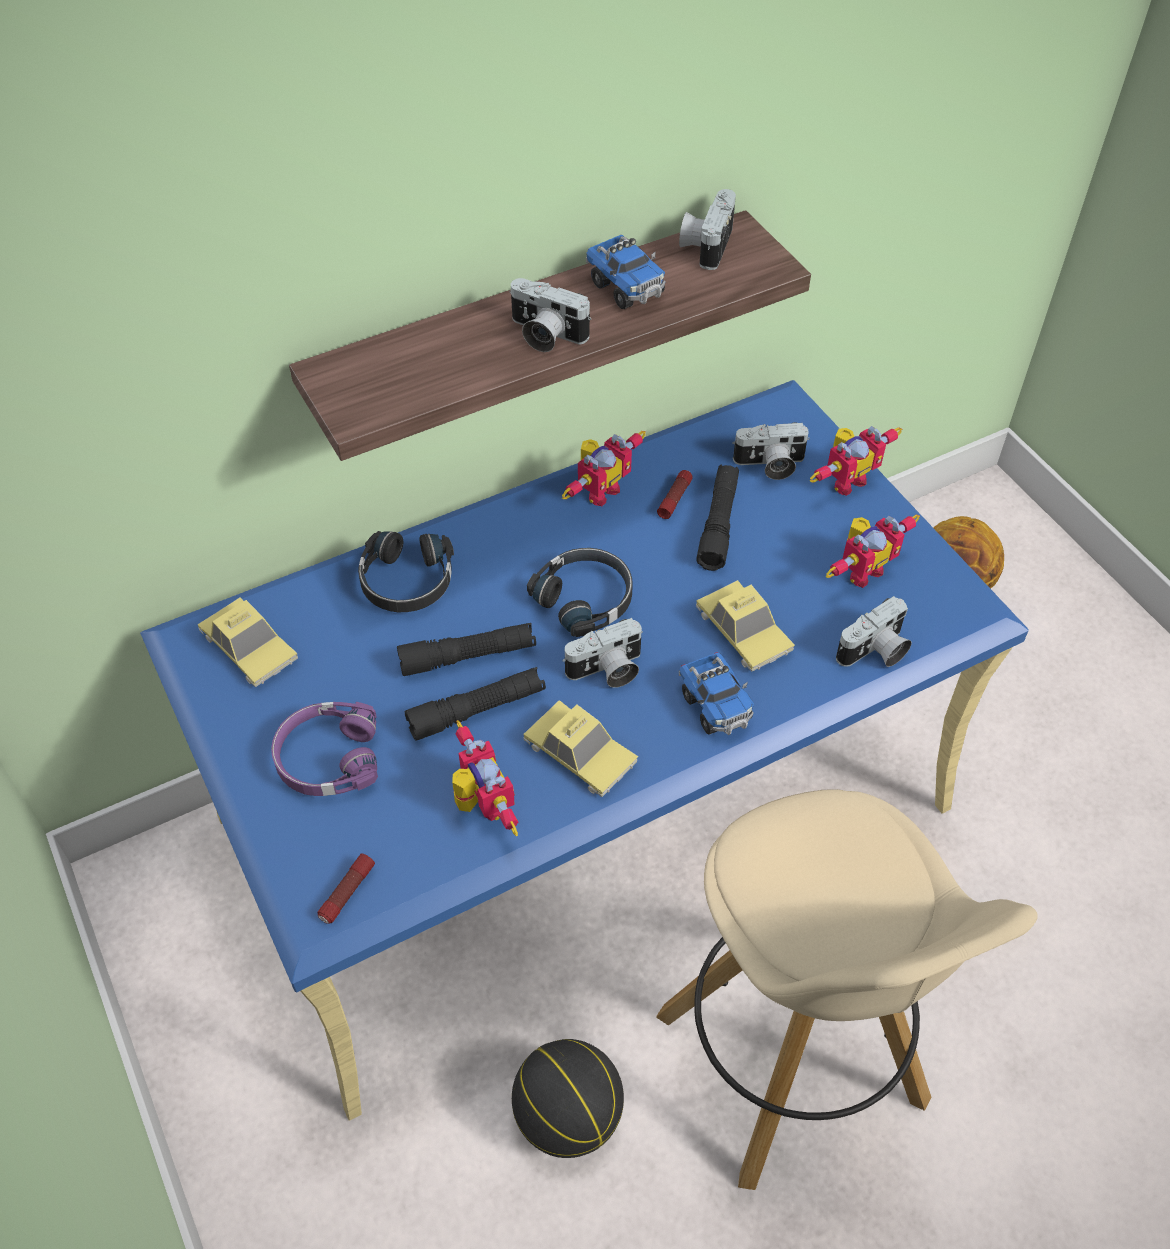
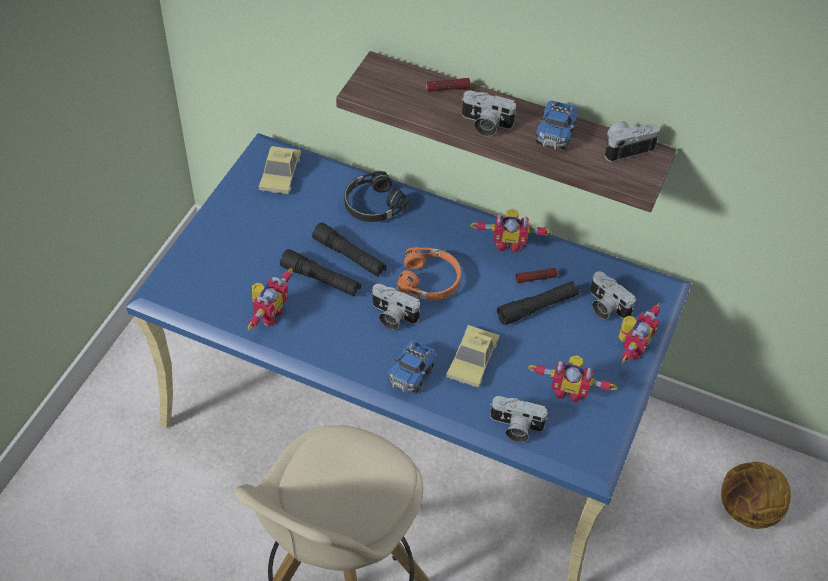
camera: 50 degrees right, 0 degrees up
(327, 758) = (245, 241): purple headphones -> none
(347, 893) = (181, 294): flashlight -> flashlight (447, 89)
(545, 335) = (485, 124): camera -> camera turned 60 degrees counterclockwise
(567, 1117) = (230, 517): basketball -> none
(580, 754) = (331, 335): toy car -> none
(585, 598) = (430, 280): black headphones -> orange headphones
(845, 480) = (631, 347): toy robot -> toy robot turned 75 degrees counterclockwise

